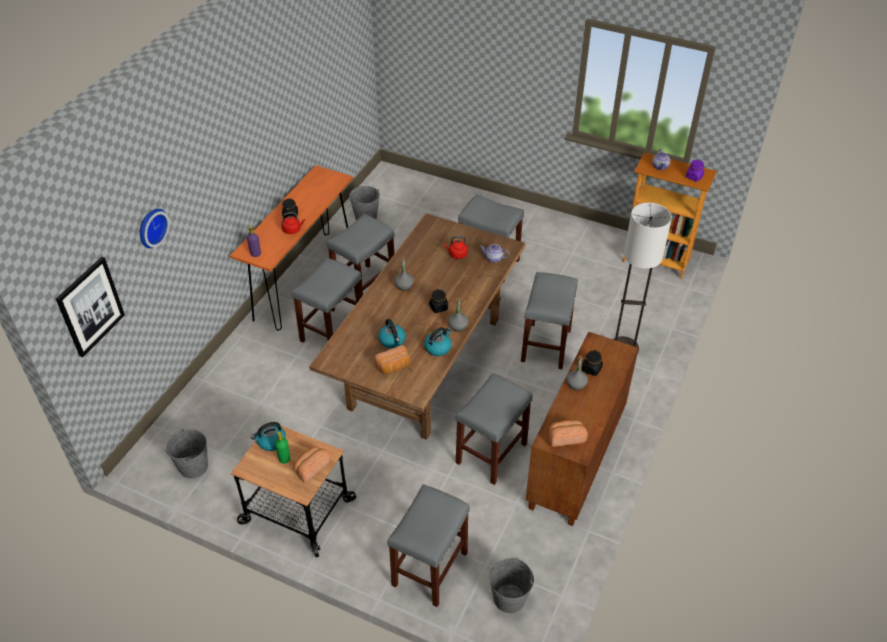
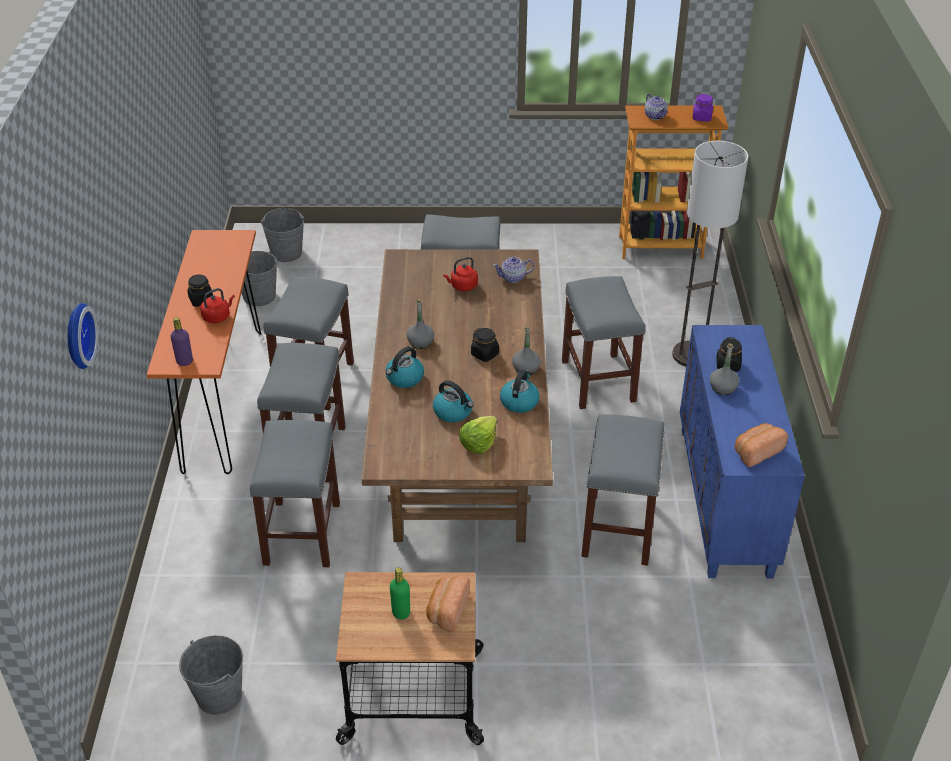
camera: 25 degrees left, 5 degrees down
(90, 306) = (41, 474): picture -> none
(271, 441) = (366, 598): kettle -> kettle (404, 378)
(393, 367) = (478, 443): bread -> lettuce
(430, 567) = (636, 697): grey stool -> grey stool (301, 532)
(509, 598) = (758, 693): grey bucket -> grey bucket (286, 253)
(576, 461) = (726, 501): brown cabinet -> blue cabinet

